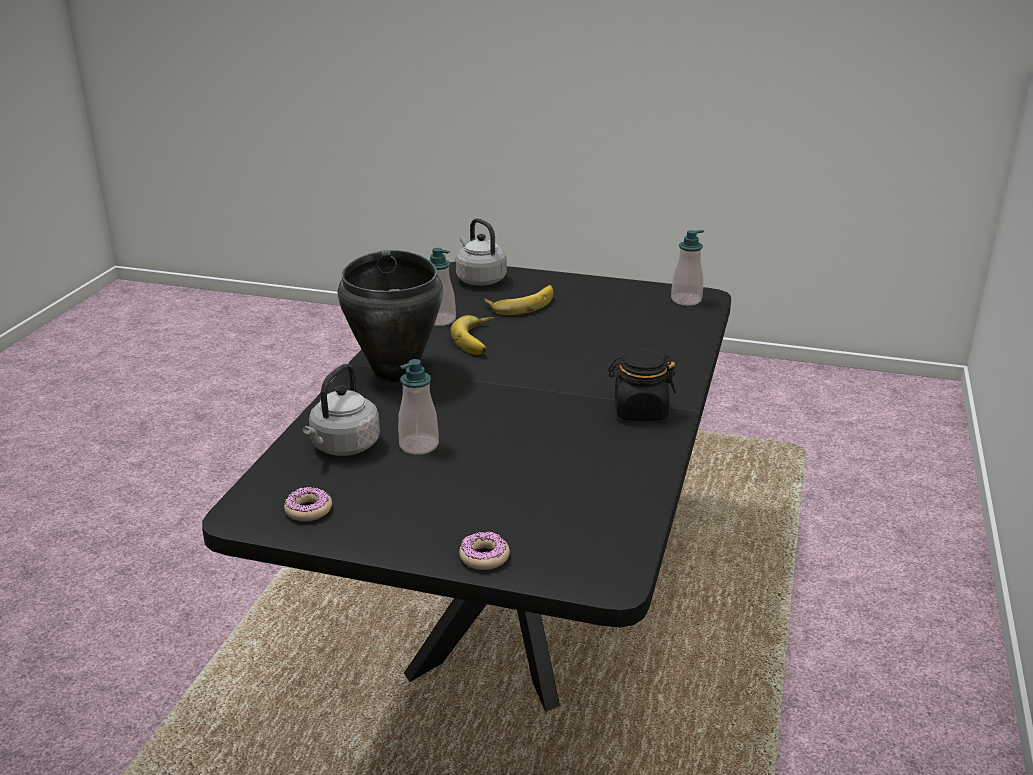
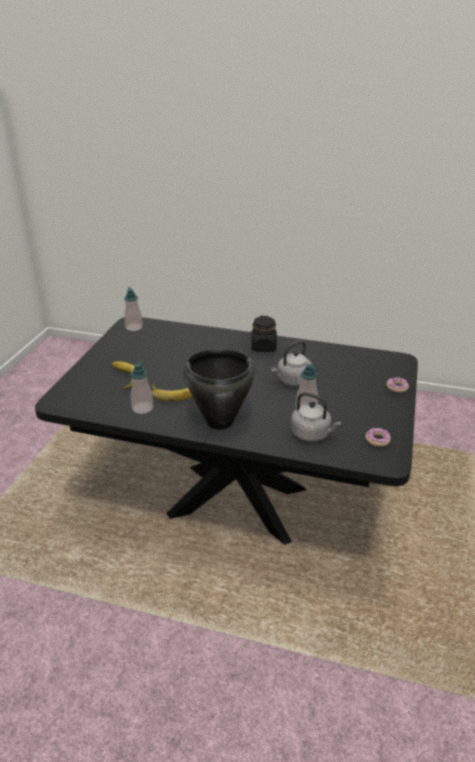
camera: 90 degrees left, 5 degrees up
(479, 279) = (76, 394): grey kettle -> grey kettle (292, 381)

